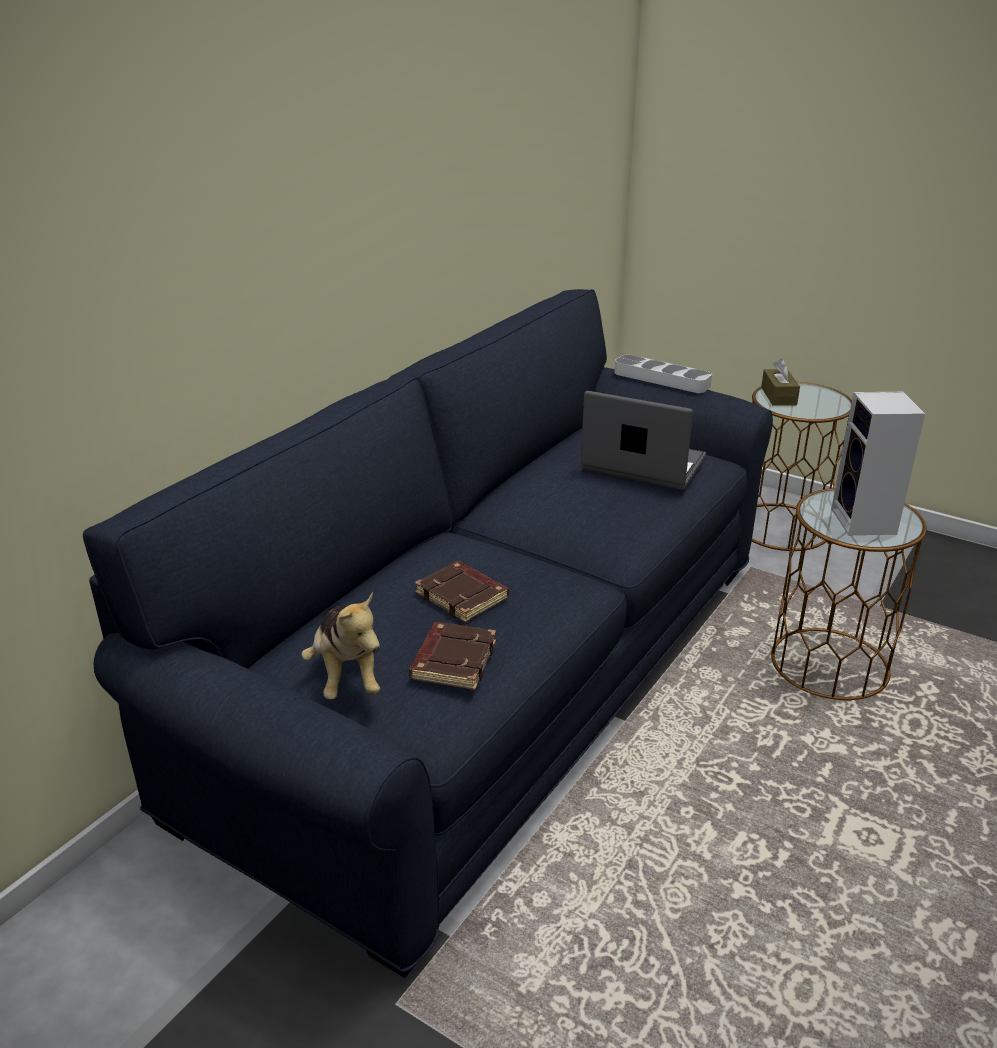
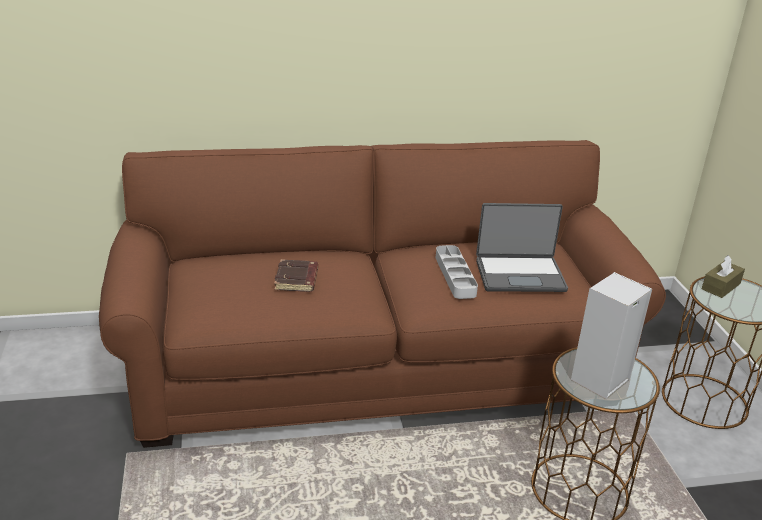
camera: 45 degrees right, 0 degrees up
(346, 676) = (196, 281): plush toy -> none
(453, 660) = (240, 301): brown book -> none
(498, 678) = (375, 366): blue sofa -> brown sofa
(642, 466) = (520, 274): laptop -> laptop turned 105 degrees clockwise
(661, 379) = (613, 229): grey tray -> grey tray (455, 275)

